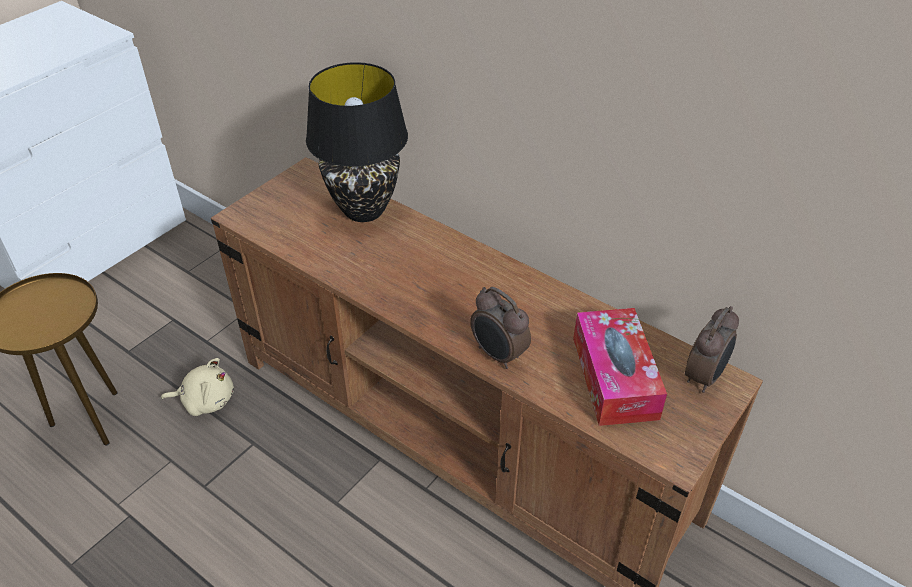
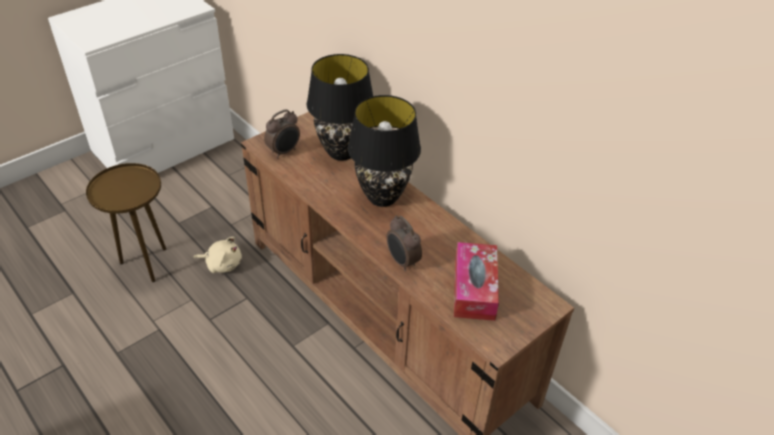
camera: 10 degrees right, 0 degrees up
(441, 264) = (383, 197): none -> black table lamp
(704, 377) = (535, 298): alarm clock -> alarm clock (284, 152)

